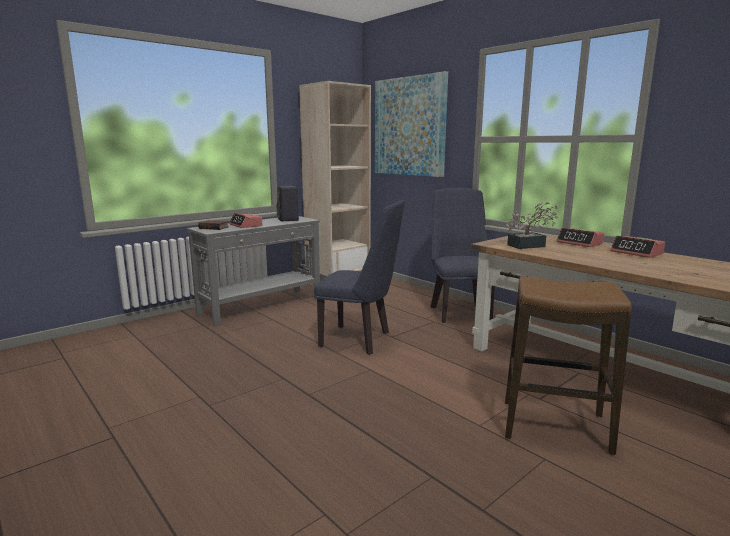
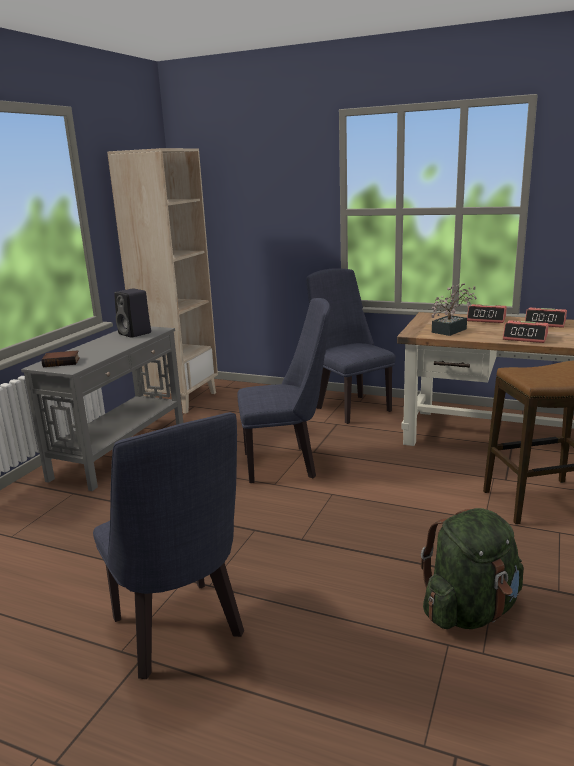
camera: 25 degrees left, 5 degrees up
(153, 430) = (181, 634): none -> blue chair
(246, 225) = (98, 351): alarm clock -> alarm clock (525, 338)
(377, 494) = (470, 611): none -> green backpack
(409, 127) = (246, 197): picture -> none

